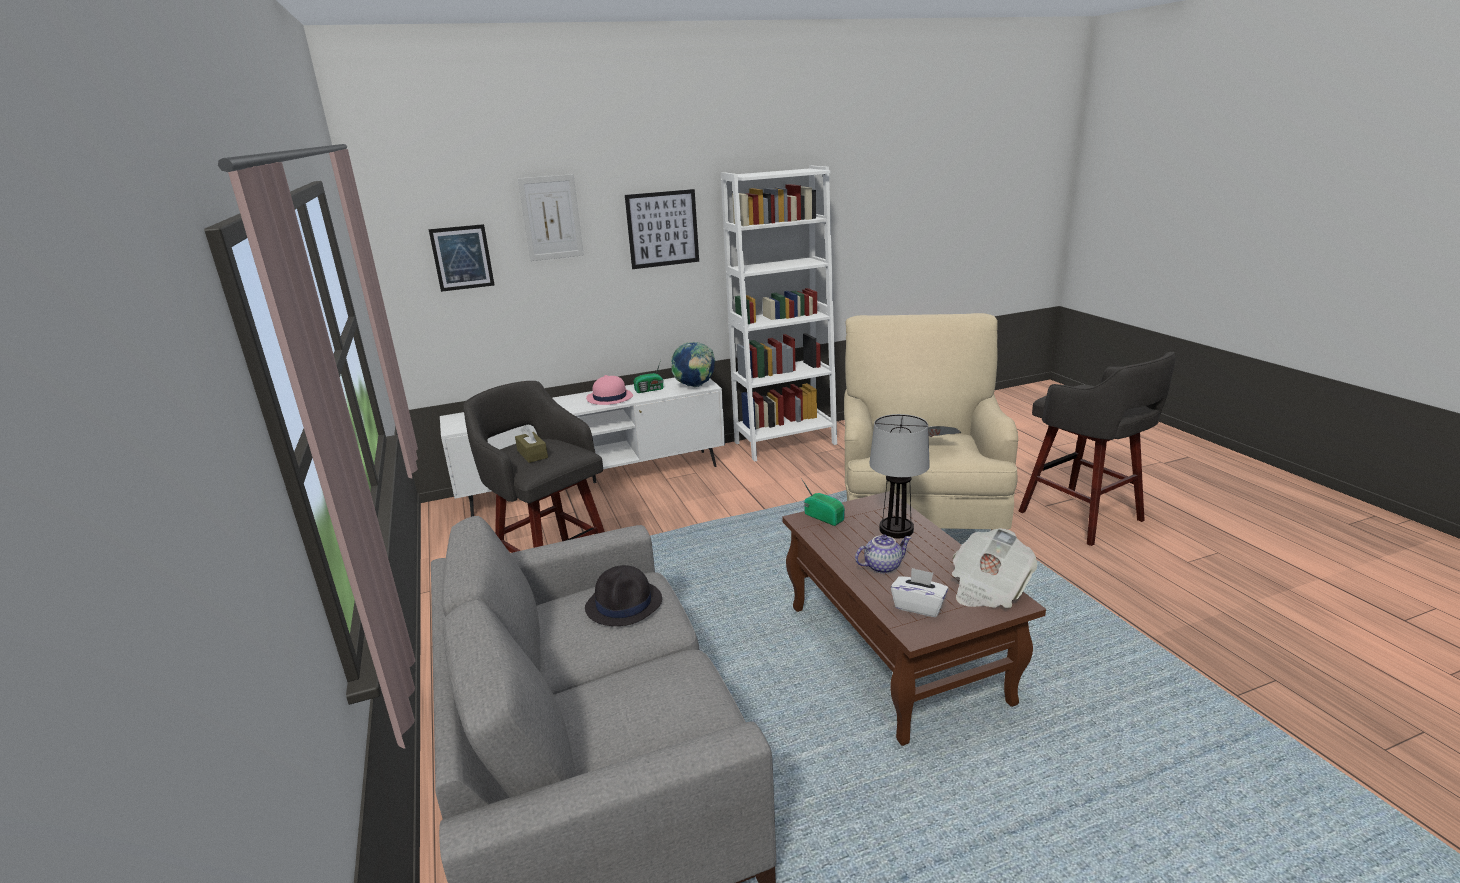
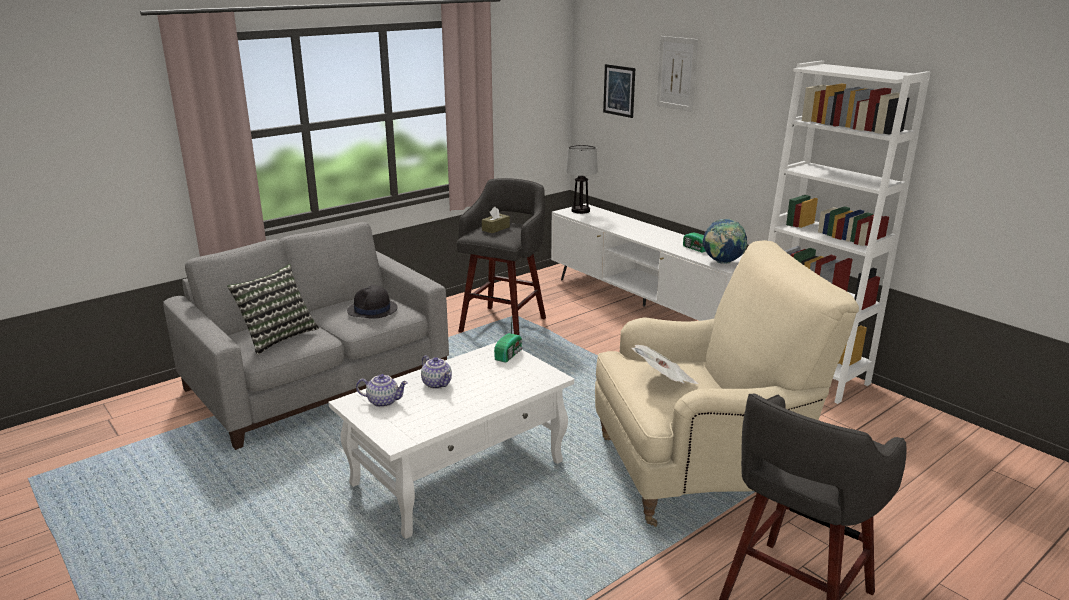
camera: 70 degrees right, 0 degrees up
(609, 398) = (663, 239): pink hat -> none
(659, 707) = (277, 337): none -> pillow
(662, 229) = (758, 105): picture -> none
(893, 651) = (459, 472): brown coffee table -> white coffee table
(896, 529) = (500, 385): table lamp -> table lamp (581, 210)
(918, 606) = (384, 401): white tissue box -> teapot
(987, 588) = (415, 429): newspaper -> none

